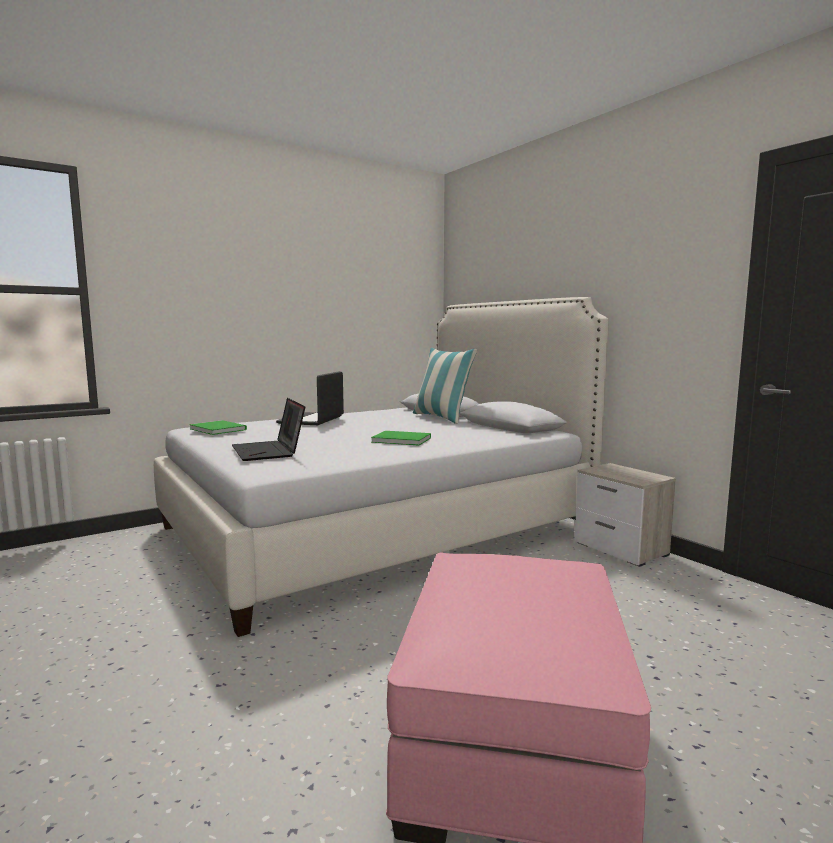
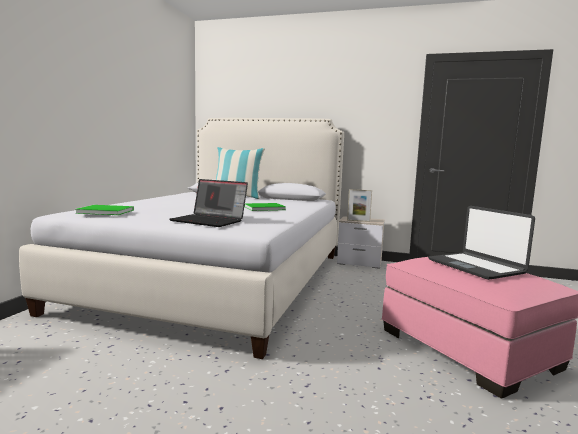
camera: 40 degrees left, 0 degrees up
(312, 420) = (156, 202): laptop -> laptop (476, 266)
(610, 474) = (358, 221): none -> picture frame

